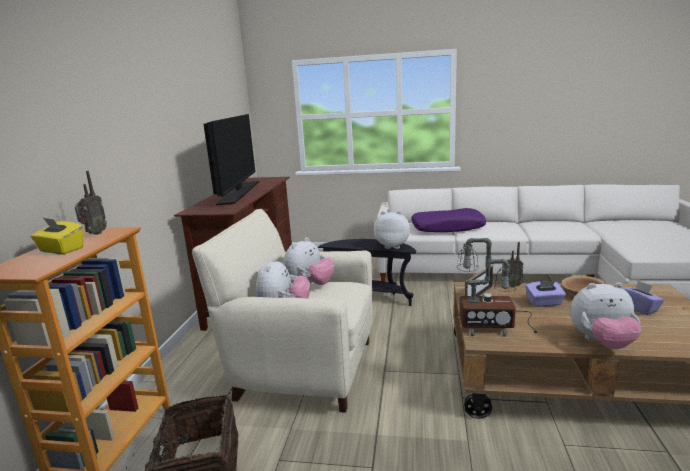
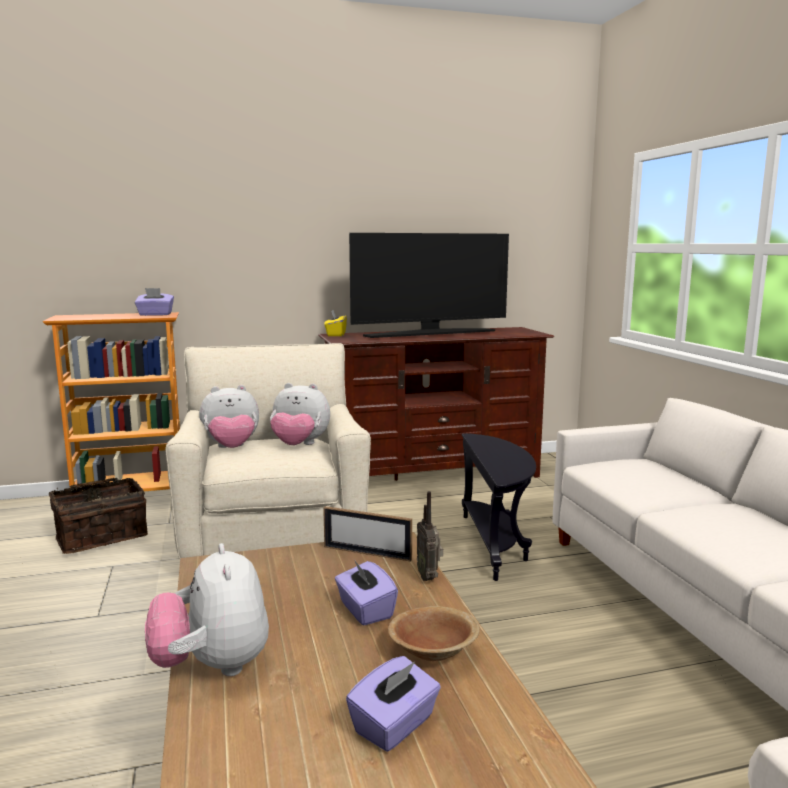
camera: 65 degrees right, 5 degrees down
(61, 250) = (110, 316): yellow tissue box -> yellow tissue box (335, 334)
(94, 234) = (155, 314): radio -> purple tissue box
(392, 246) = (509, 468): plush toy -> none
(447, 228) = (678, 496): purple pillow -> none
(492, 325) = (259, 570): table lamp -> none

